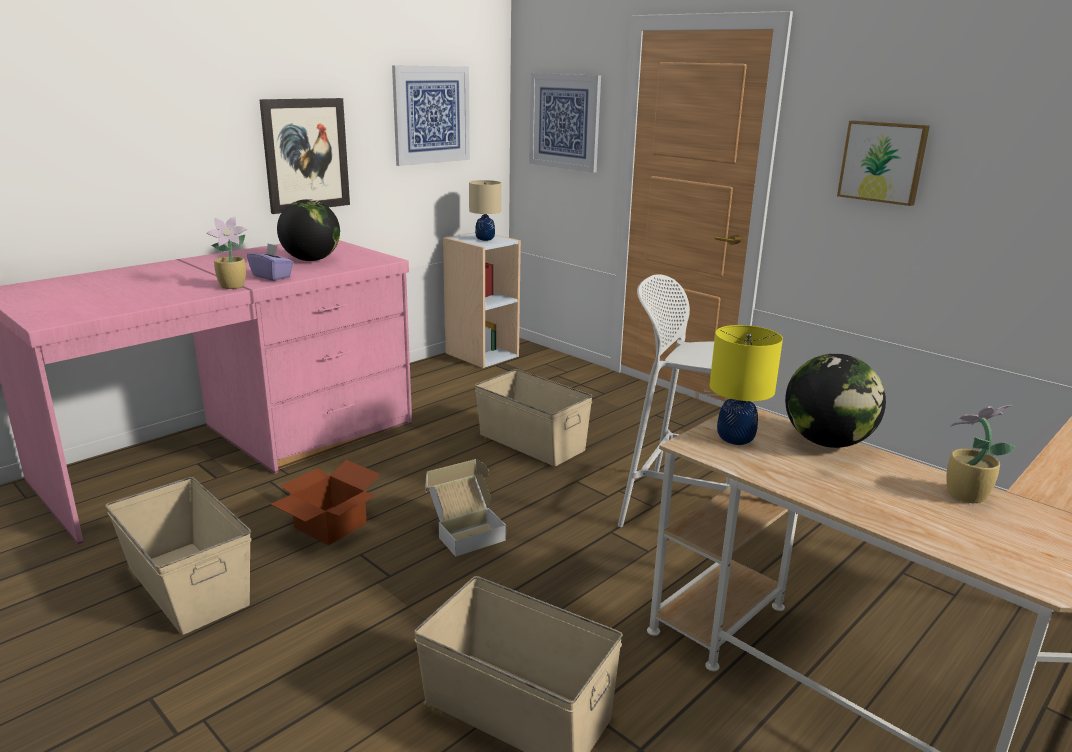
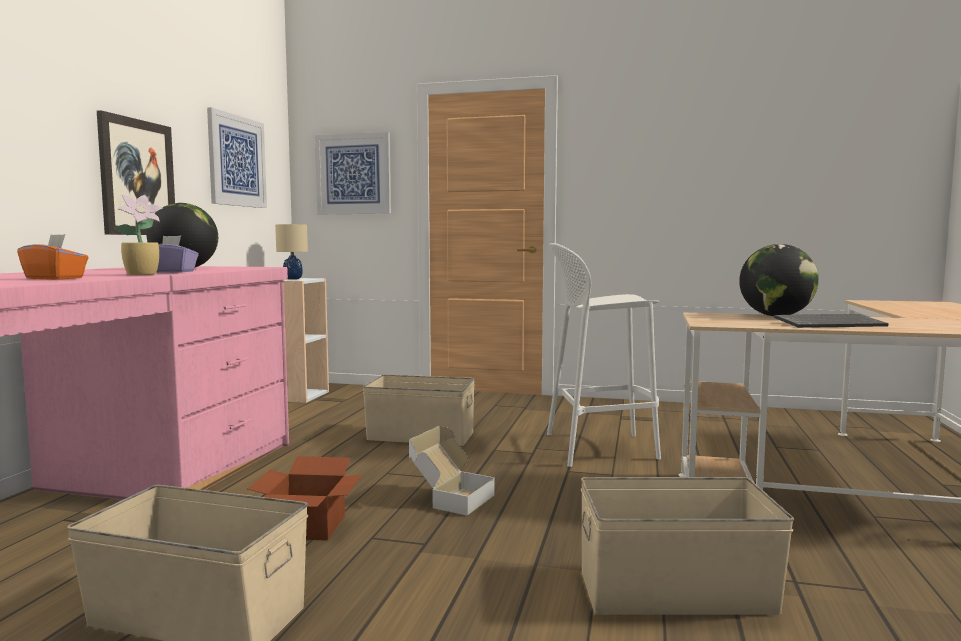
camera: 30 degrees left, 15 degrees down
(155, 294) = (55, 278): none -> orange tissue box
(734, 439) = (725, 320): yellow table lamp -> none
(838, 483) = (829, 324): none -> keyboard
(883, 162) = (643, 175): picture -> none
(963, 495) = (894, 320): potted plant -> none

